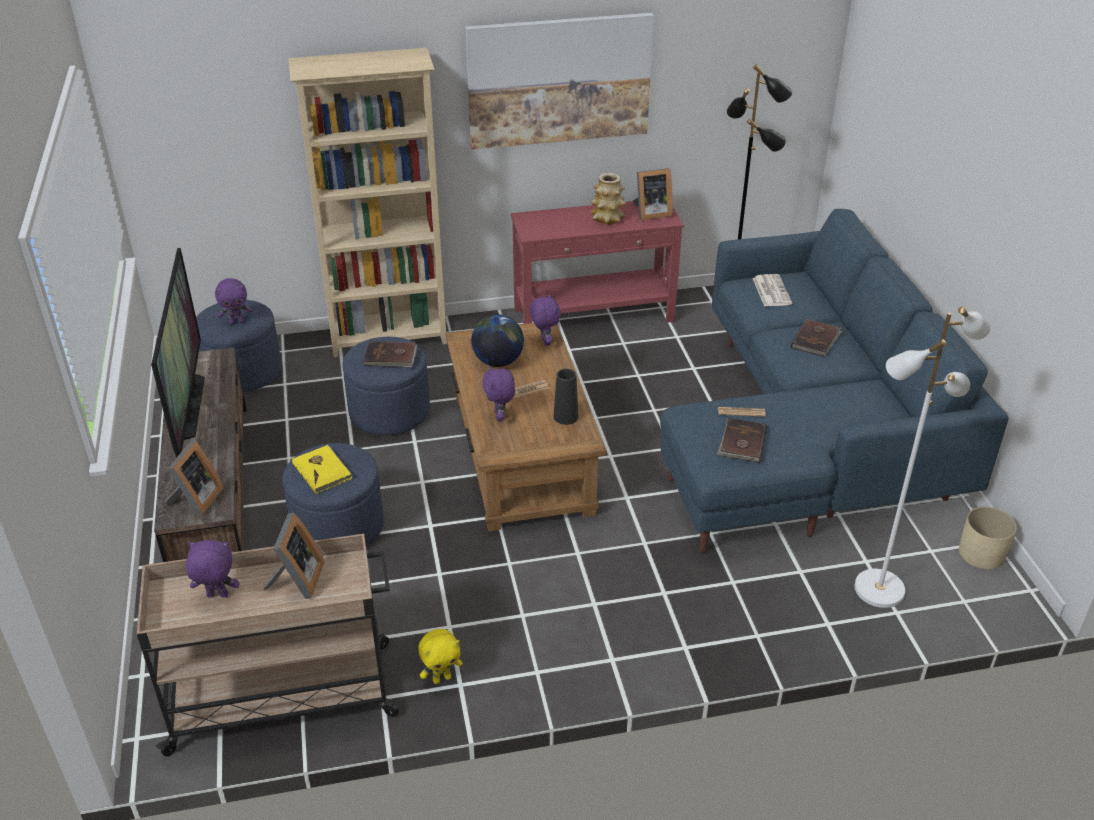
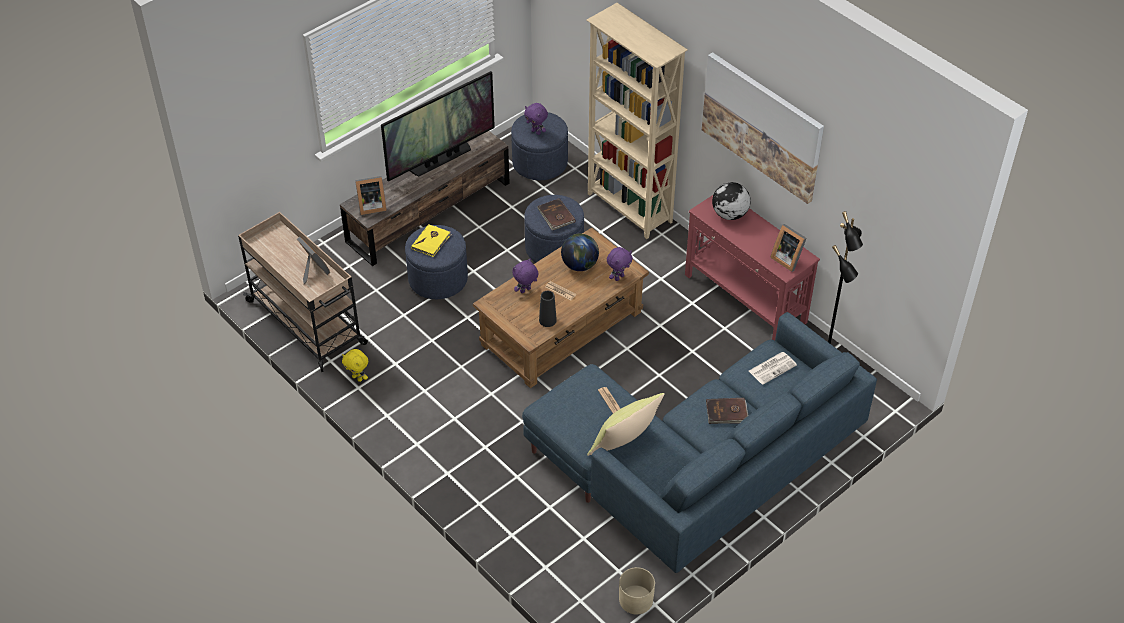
camera: 60 degrees right, 10 degrees up
(217, 596) = (285, 249): purple plush toy -> none
(297, 581) = (313, 271): picture frame -> picture frame turned 105 degrees counterclockwise
(553, 221) = (729, 214): none -> globe
(607, 219) = (757, 240): vase -> none
(742, 442) = (577, 411): brown book -> none
(817, 425) = (624, 443): none -> yellow pillow
(879, 588) = (562, 552): white floor lamp -> none

